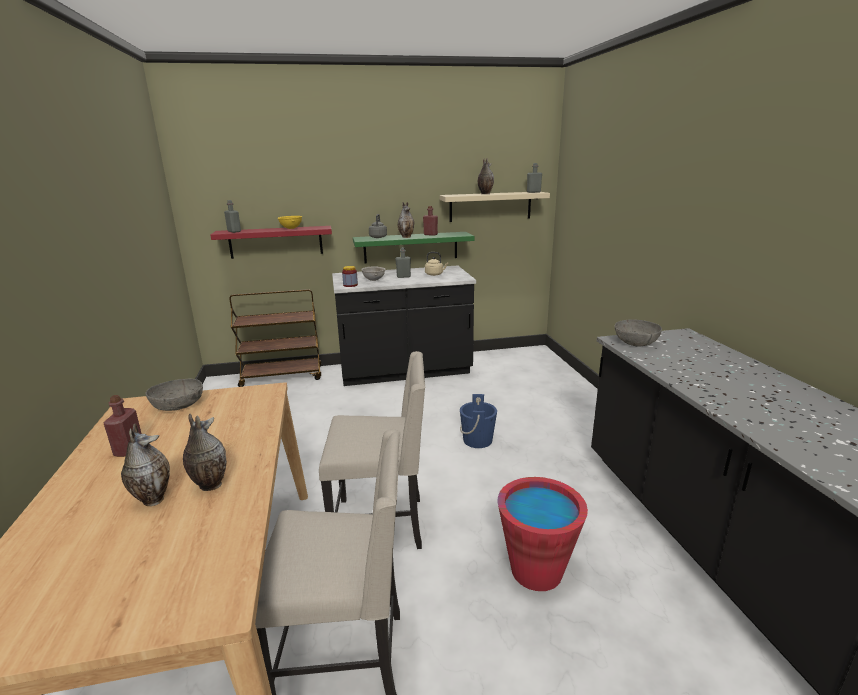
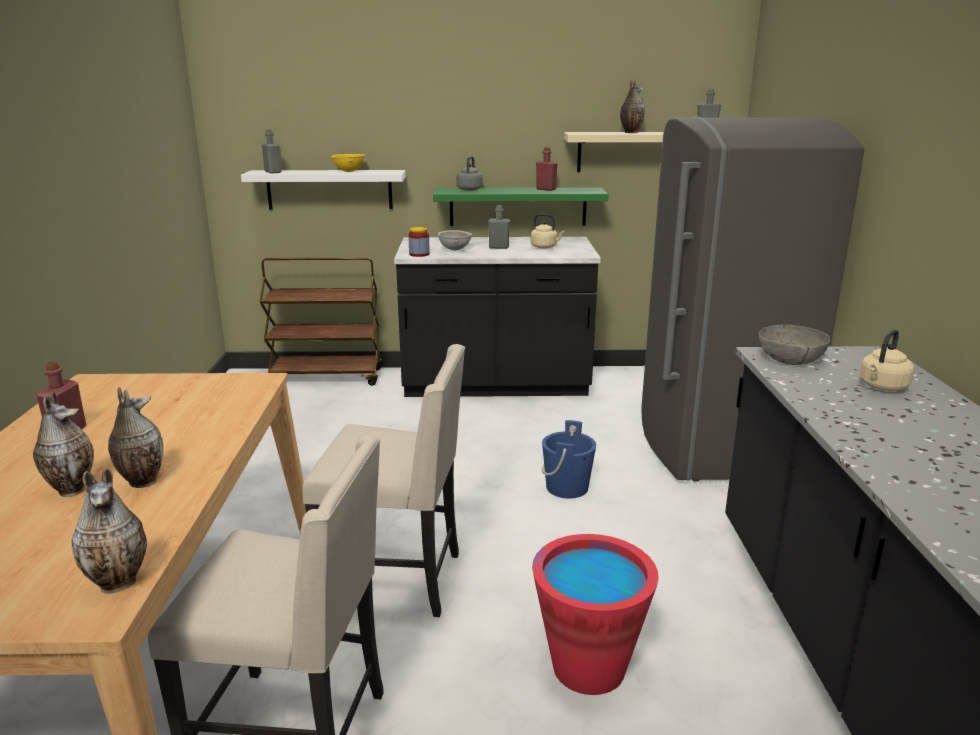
camera: 10 degrees right, 0 degrees up
(178, 405) = (144, 388): grey bowl -> none
(276, 242) = (329, 189): red shelf -> white shelf
(406, 237) = (509, 191): vase -> vase (120, 582)
(562, 399) = (713, 444): none -> grey fridge
(702, 357) = (882, 387): none -> beige kettle

